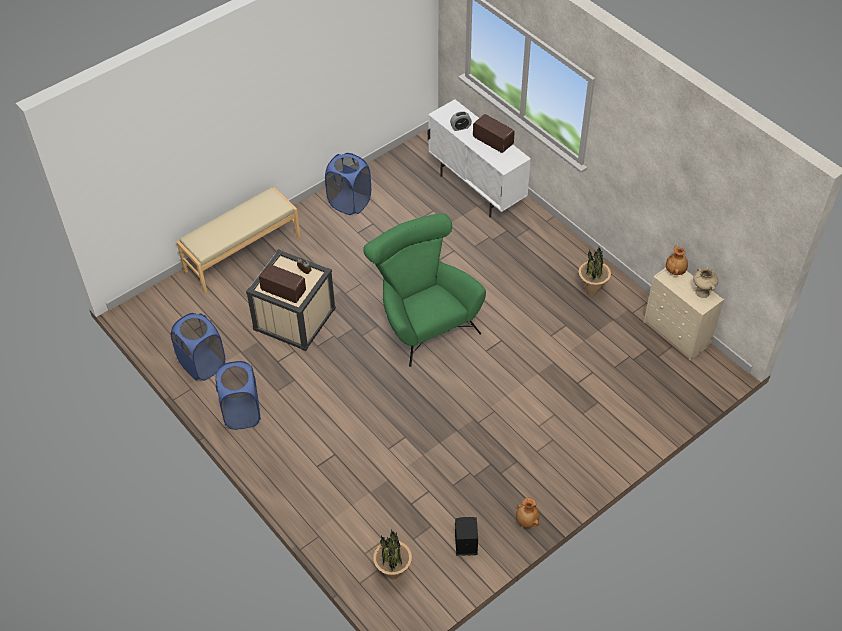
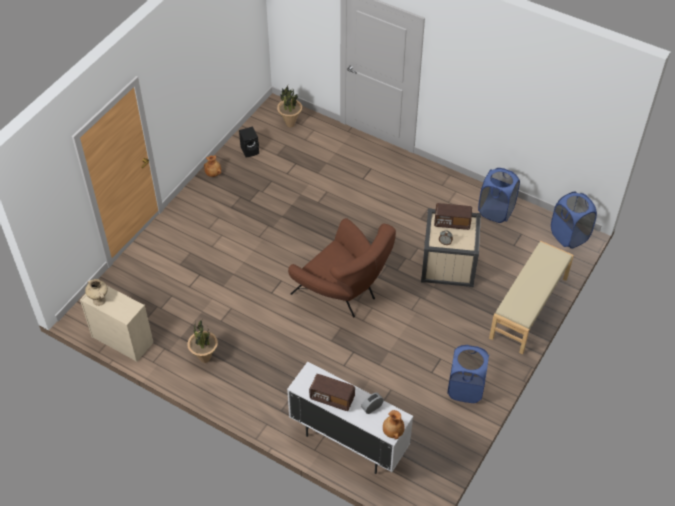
camera: 160 degrees right, 0 degrees up
(242, 413) = (444, 187): blue laundry basket -> blue laundry basket (569, 236)
(422, 320) = (343, 292): green armchair -> brown armchair
(675, 270) = (124, 315): brown vase -> brown vase (392, 432)

